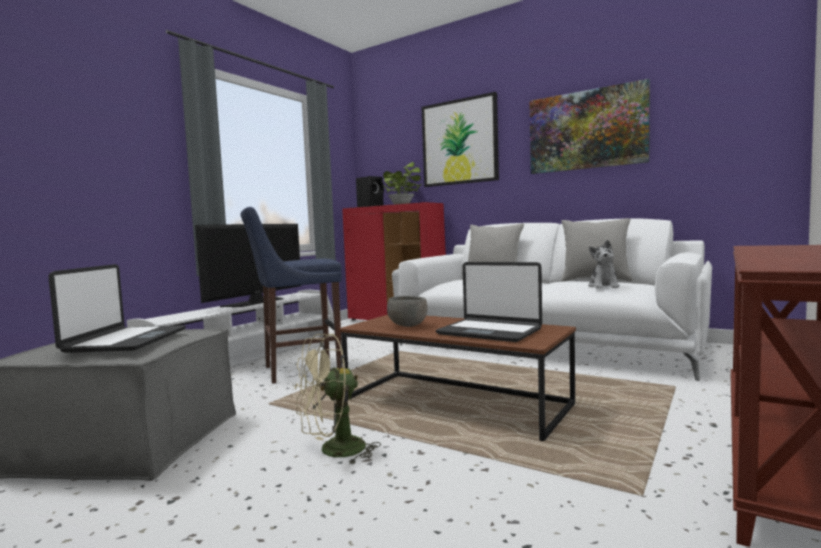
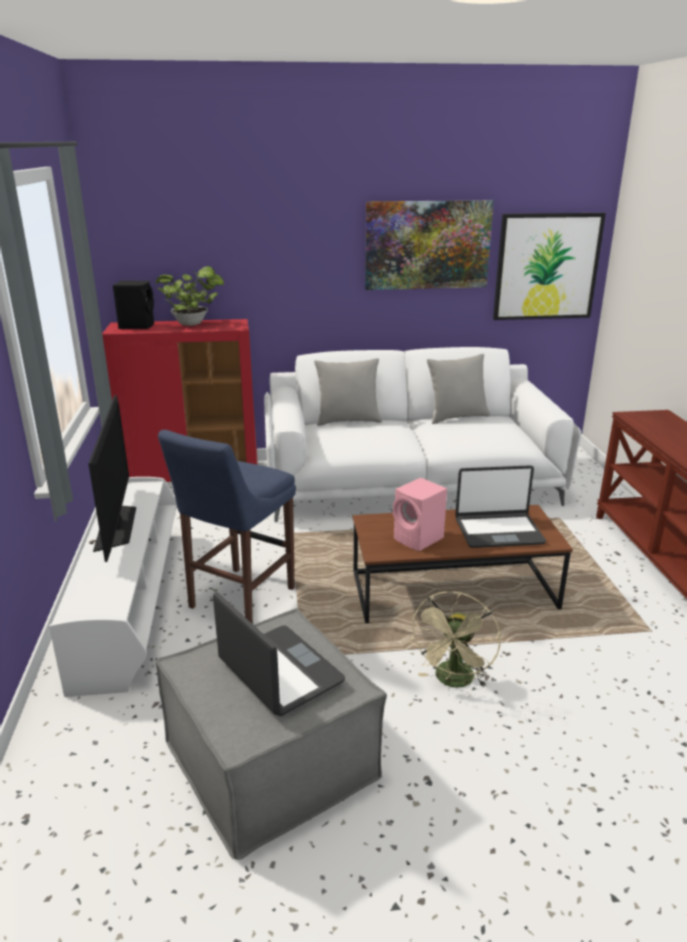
camera: 40 degrees left, 20 degrees up
(408, 326) = (419, 539): grey bowl -> pink speaker
(459, 142) = (269, 239): picture -> picture (546, 267)
(604, 286) = (489, 435): plush toy -> none

